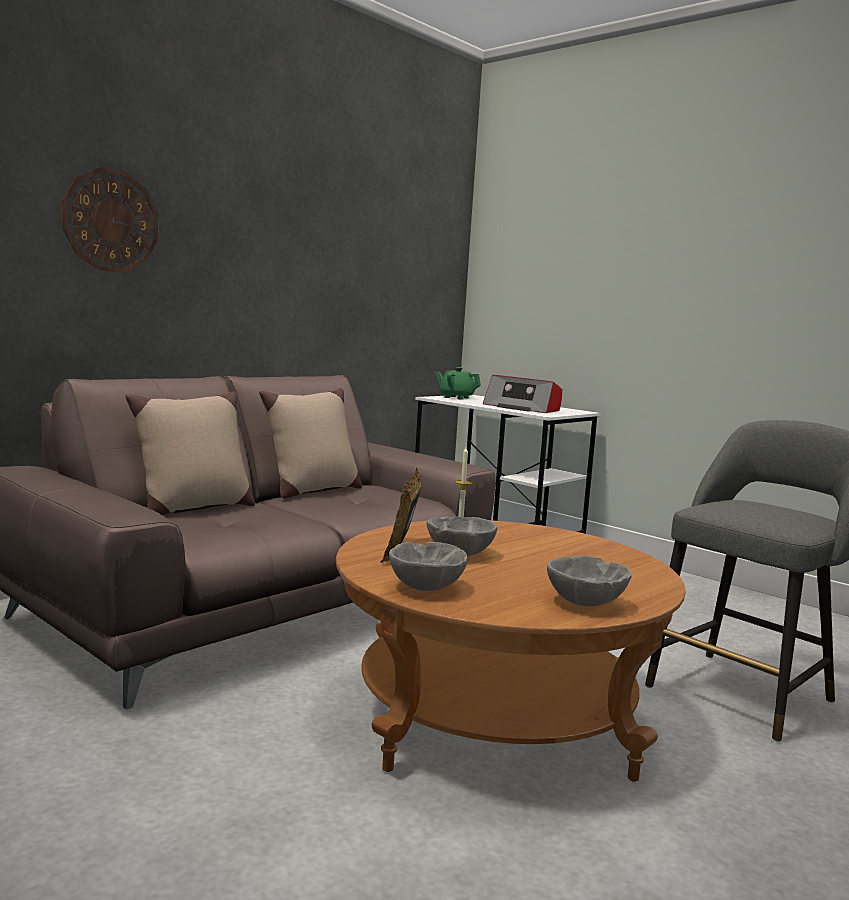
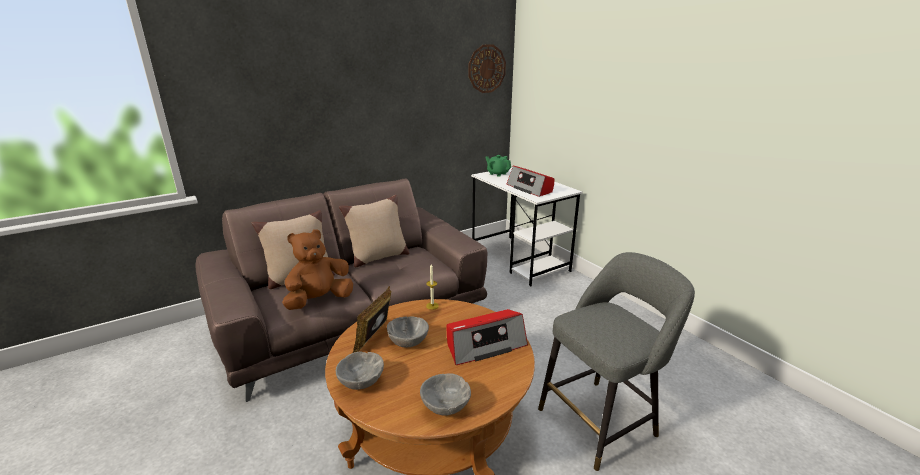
camera: 15 degrees right, 15 degrees up
(111, 221) = (253, 103): wall clock -> wall clock (486, 69)
(254, 528) = (319, 300): none -> brown plush toy
(581, 554) = (485, 345): none -> radio

